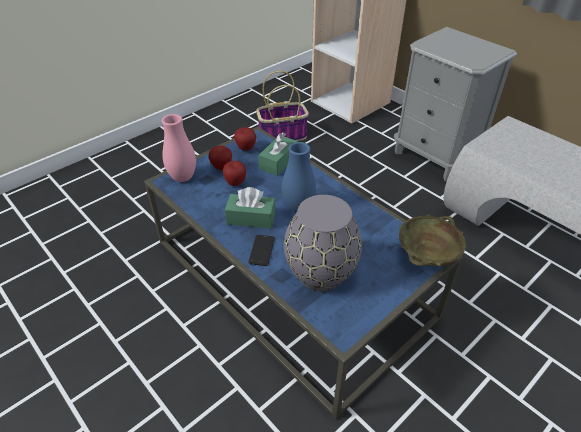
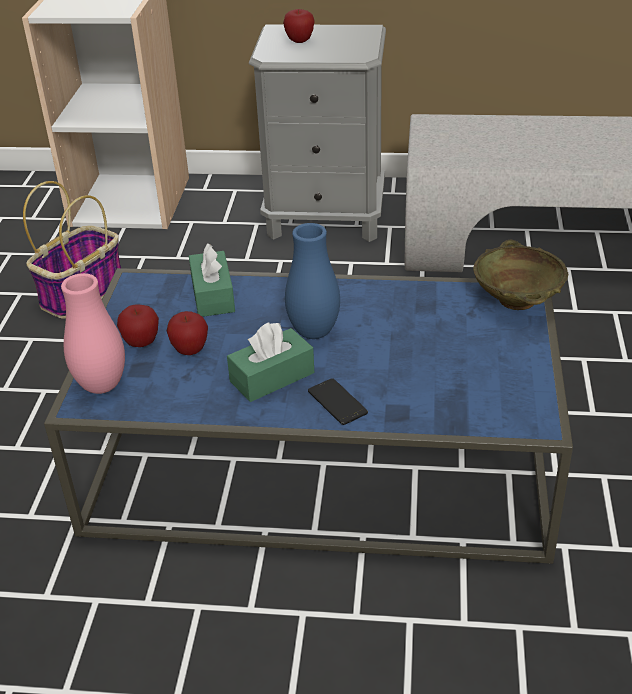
camera: 40 degrees left, 5 degrees down
(246, 148) = (142, 303): apple -> apple (299, 41)
(321, 274) = (438, 383): grey vase -> none

